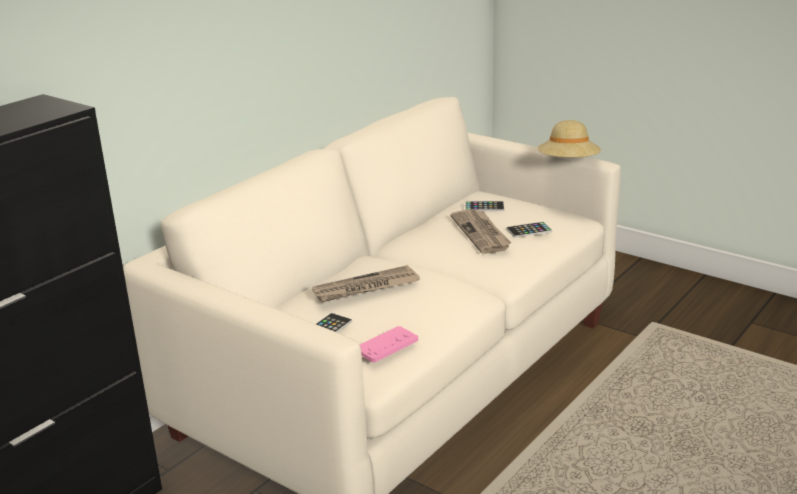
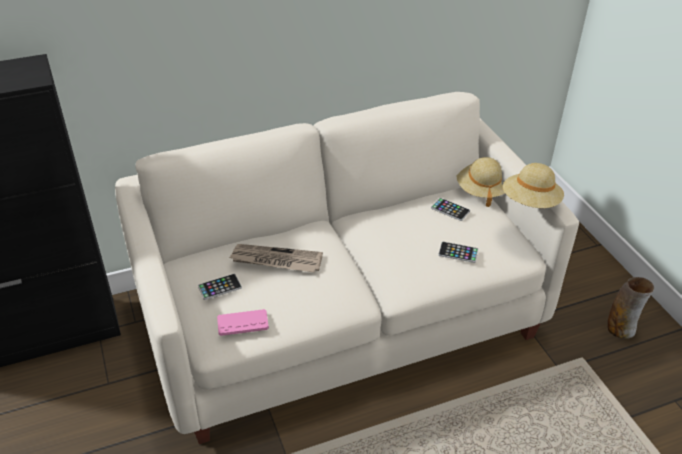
camera: 30 degrees right, 15 degrees up
(481, 233) = (417, 239): newspaper -> none
(492, 190) = (481, 190): none -> beige hat
(659, 291) = (620, 328): none -> vase

